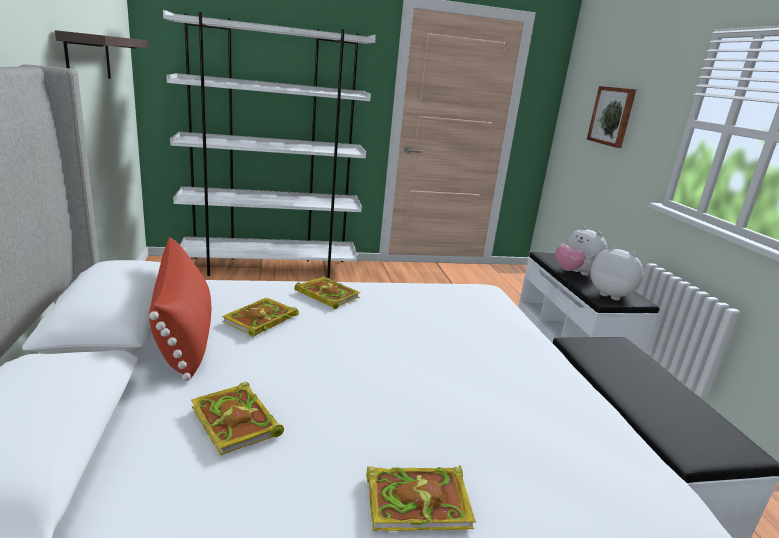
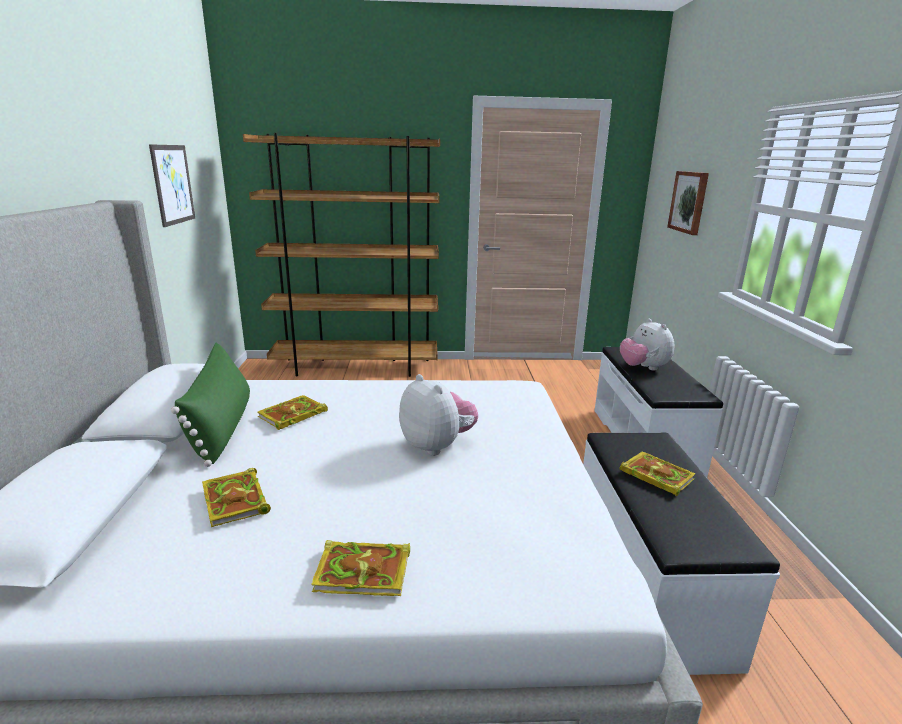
camera: 10 degrees right, 0 degrees up
(88, 57) = (173, 184): shelf -> picture
(184, 334) = (222, 427): red pillow -> green pillow
(271, 267) = (356, 367): white bookcase -> brown bookcase
(326, 295) = (362, 392): book -> book (654, 475)
(612, 295) = (673, 390): plush toy -> plush toy (437, 446)

